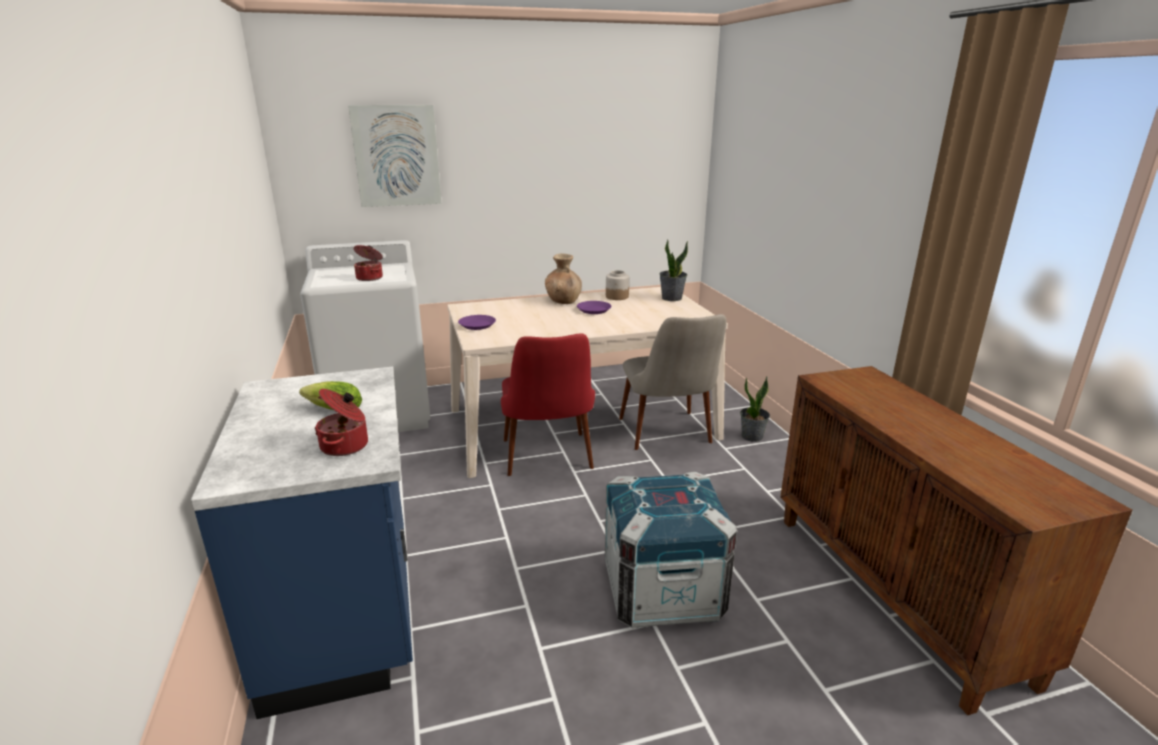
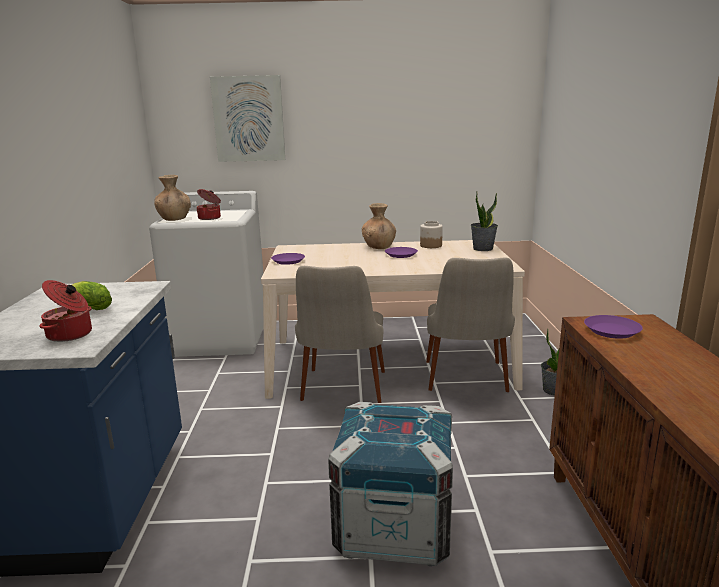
camera: 15 degrees right, 5 degrees down
(326, 281) = (174, 219): none -> brown vase
(549, 463) = (342, 393): red chair -> beige chair
(847, 387) = (611, 331): none -> purple plate

